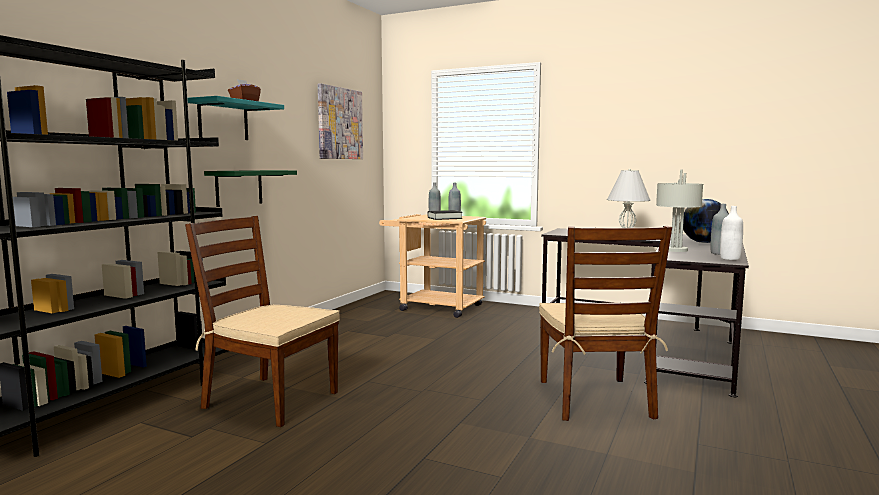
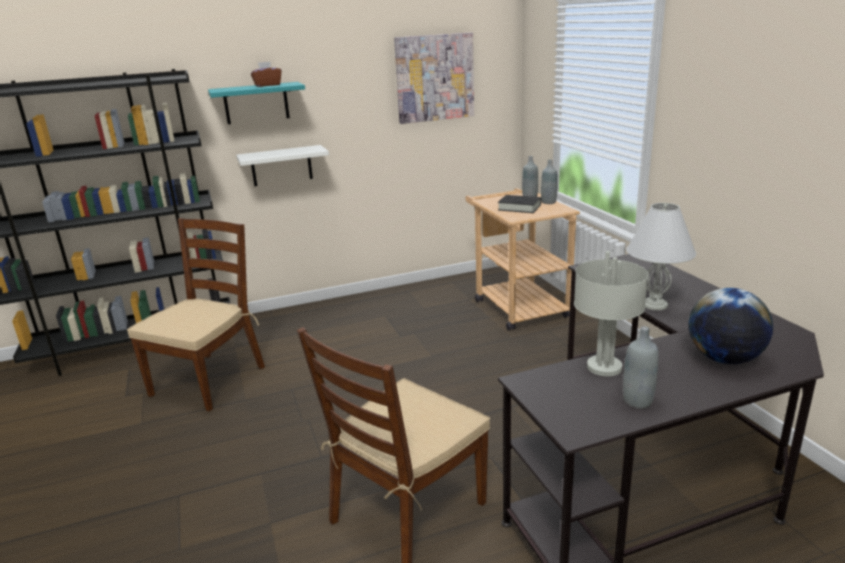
camera: 45 degrees right, 15 degrees up
(239, 187) = (281, 166): green shelf -> white shelf
(270, 400) = (209, 380): brown chair -> brown chair turned 45 degrees clockwise
(730, 258) = (602, 421): white bottle -> none

